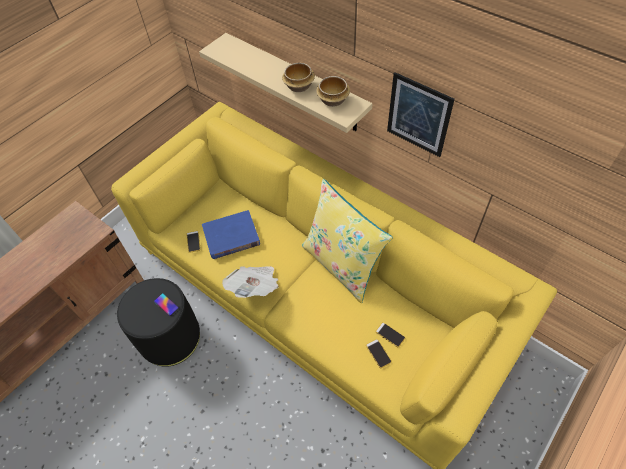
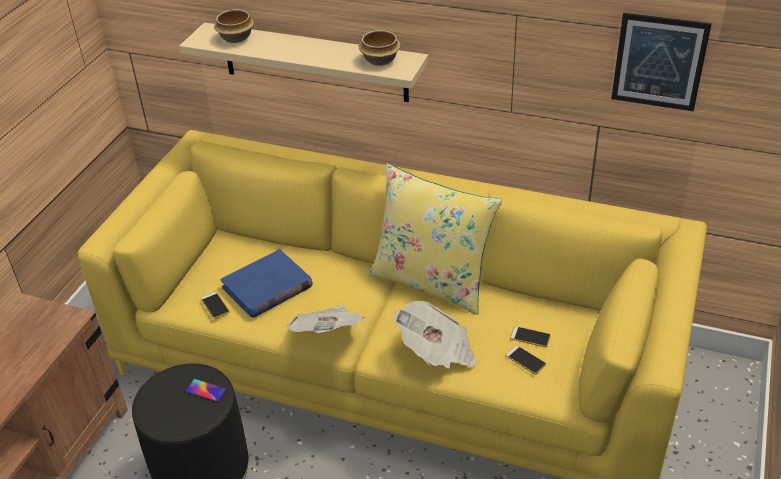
camera: 20 degrees left, 15 degrees down
(299, 86) = (331, 55): bowl -> bowl (237, 38)
(320, 326) = (437, 351): none -> newspaper
(418, 115) = (491, 50): picture -> picture (659, 62)

